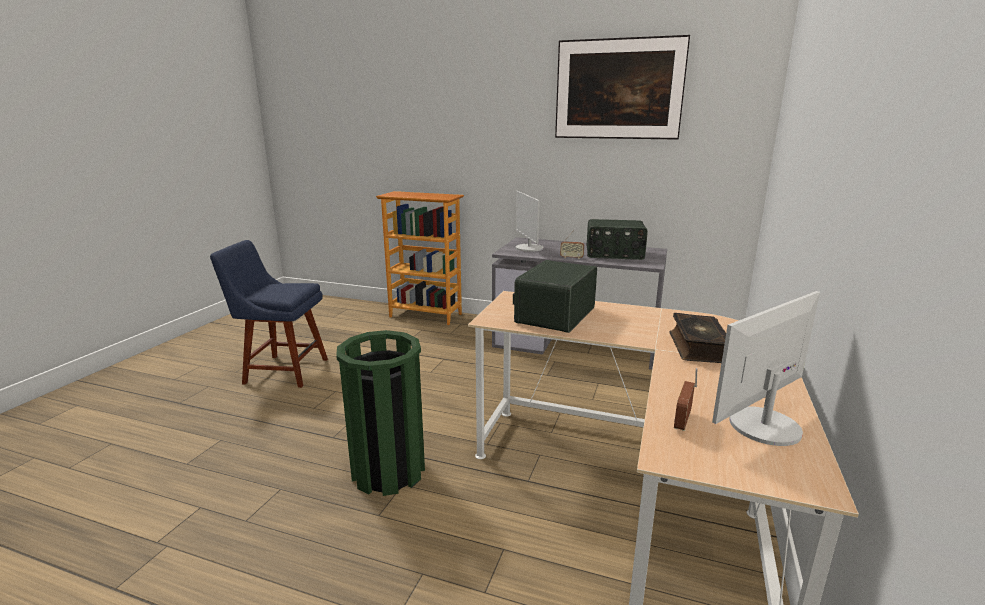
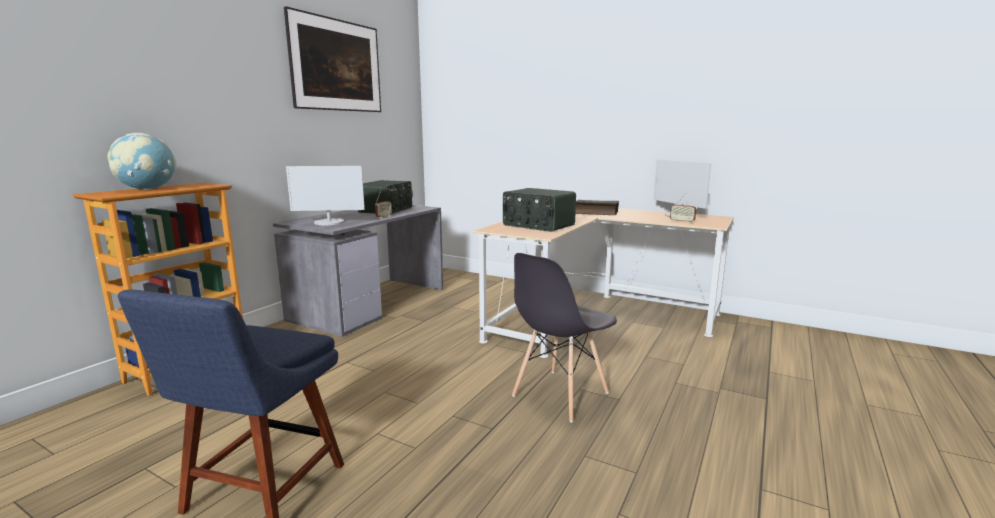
camera: 80 degrees left, 5 degrees down
(388, 471) = (559, 395): green trash can -> grey chair
(418, 194) = (147, 189): none -> globe

